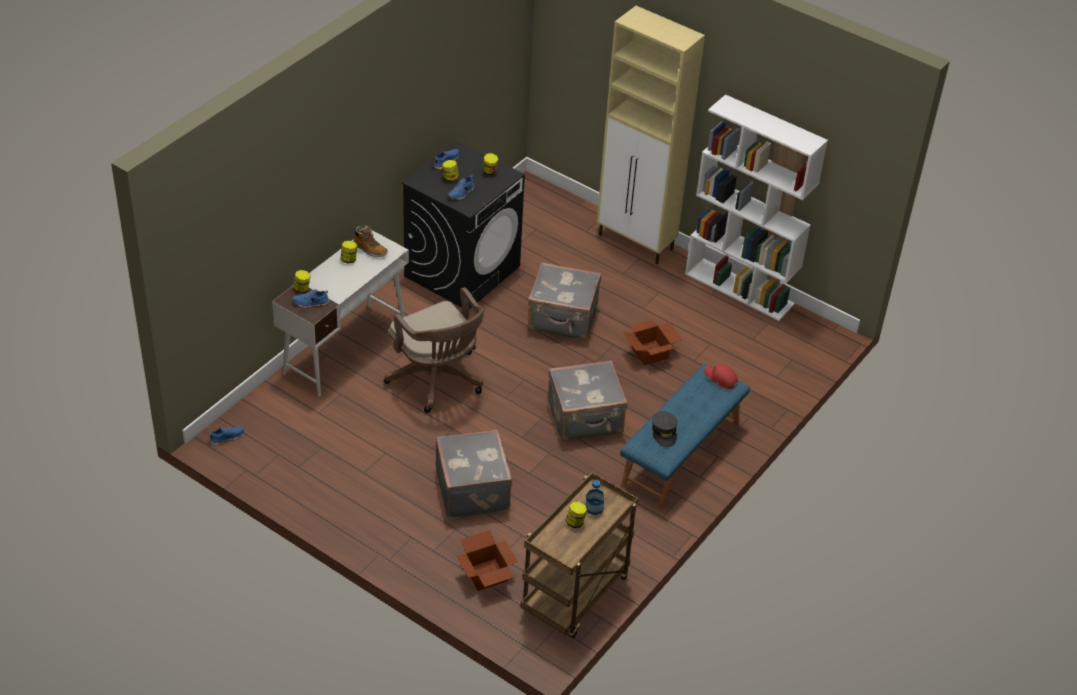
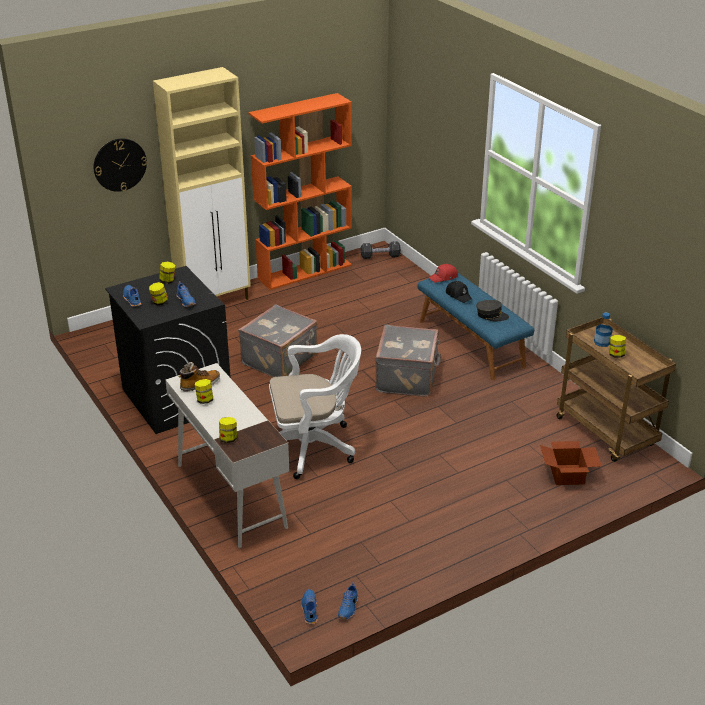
camera: 65 degrees left, 10 degrees down
(311, 303) = (254, 437): blue shoe -> blue shoe (349, 608)
(438, 381) = (313, 446): brown office chair -> white office chair
(474, 490) = (463, 458): grey suitcase -> none
(596, 59) = (119, 164): none -> wall clock
(651, 353) = (350, 328): cardboard box -> none
(690, 398) = (458, 295): none -> black cap
(740, 289) = (305, 271): white bookcase -> orange bookcase
(815, 338) = (380, 256): none -> black dumbbell

